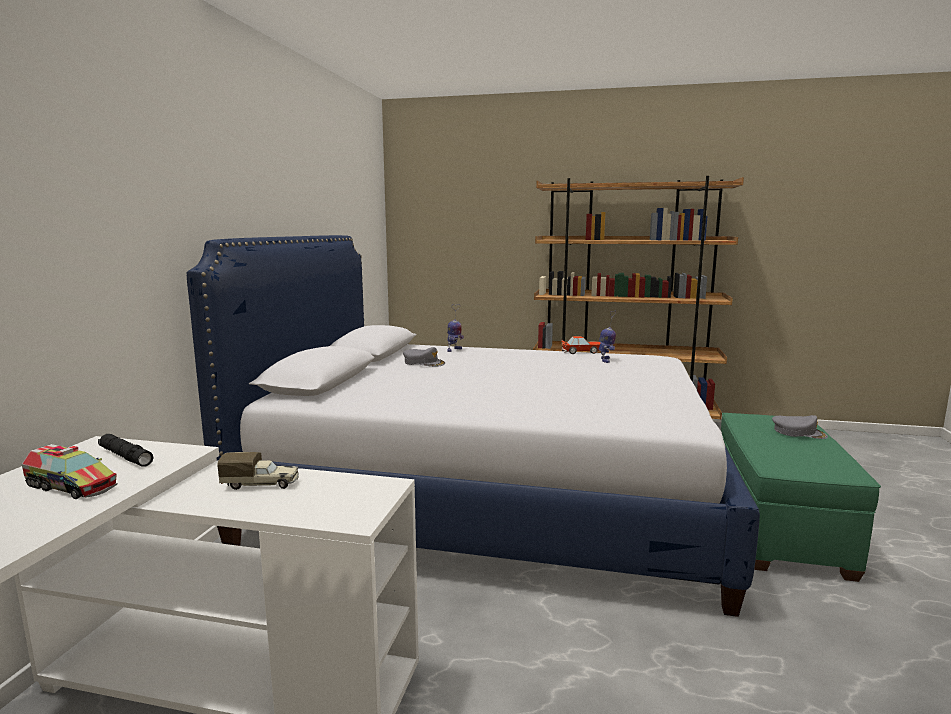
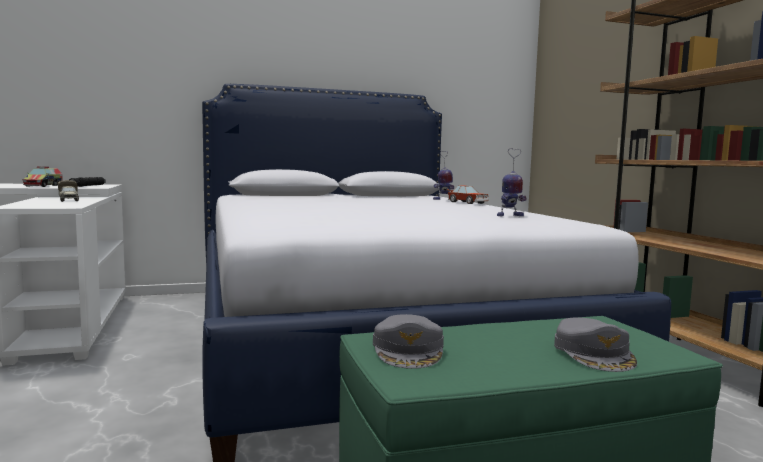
camera: 60 degrees right, 5 degrees down
(424, 363) = (379, 199): grey cap -> grey cap (409, 350)
(581, 352) = (531, 212): toy car -> toy car (467, 203)

